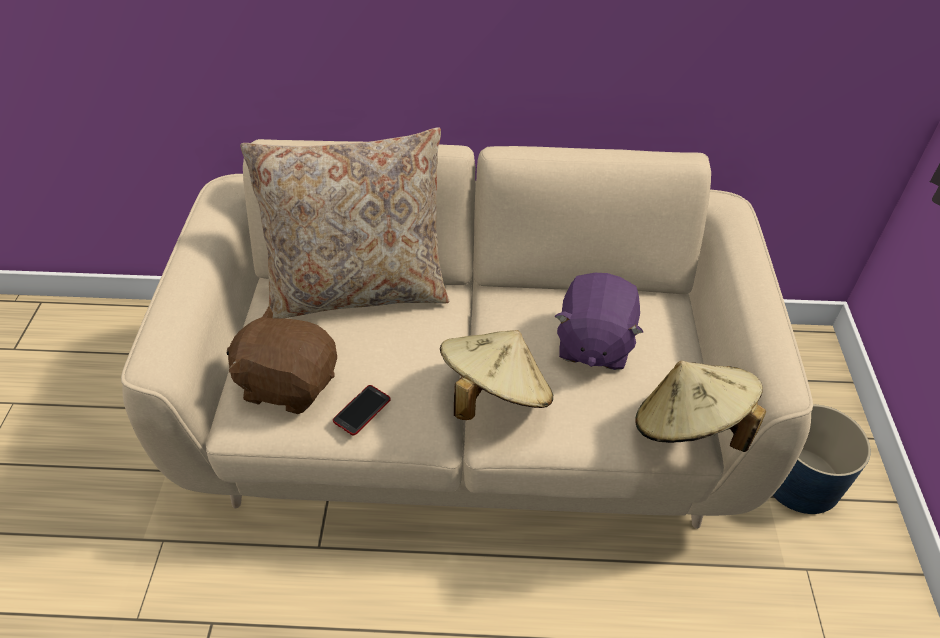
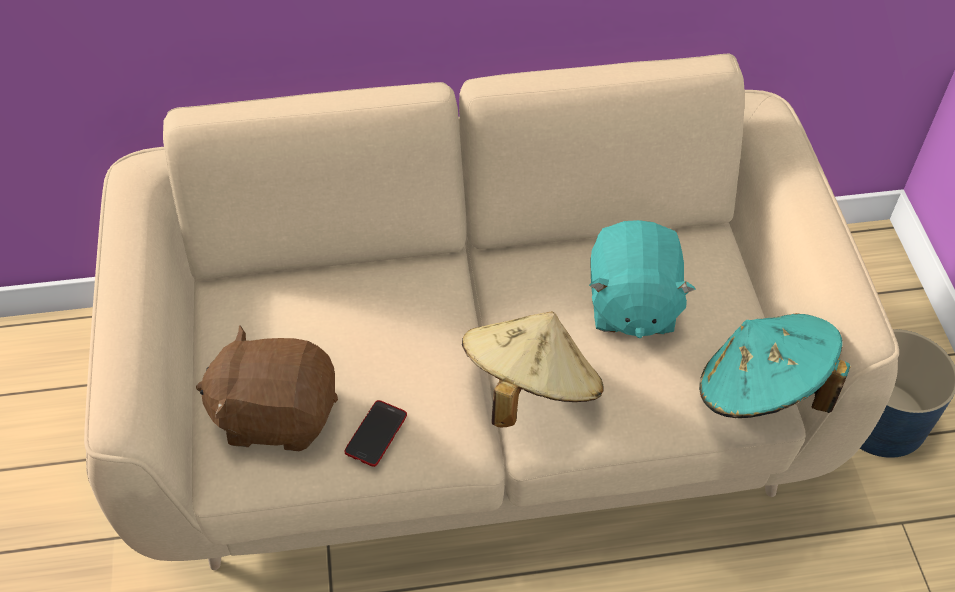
camera: 10 degrees left, 5 degrees up
(359, 289) = (331, 278): beige pillow -> none
(593, 343) = (631, 304): purple plush toy -> turquoise plush toy
(688, 428) = (760, 392): beige hat -> turquoise hat

